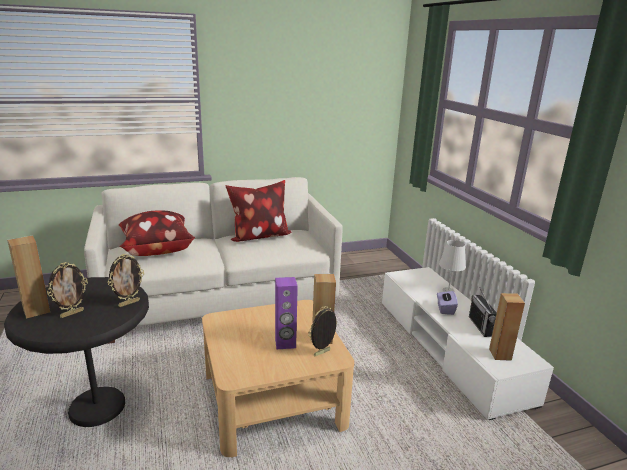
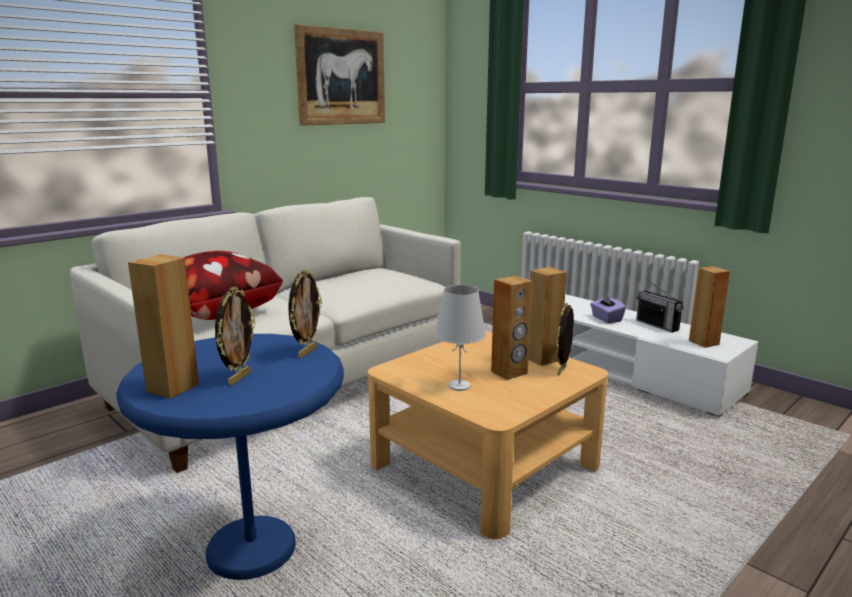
camera: 25 degrees left, 5 degrees down
(97, 408) = (251, 549): black side table -> blue side table
(259, 236) = (340, 279): pillow -> none
(285, 343) = (509, 372): purple speaker -> brown speaker
(305, 86) = (341, 77): none -> picture
(448, 290) = (588, 304): white table lamp -> white table lamp (459, 386)

